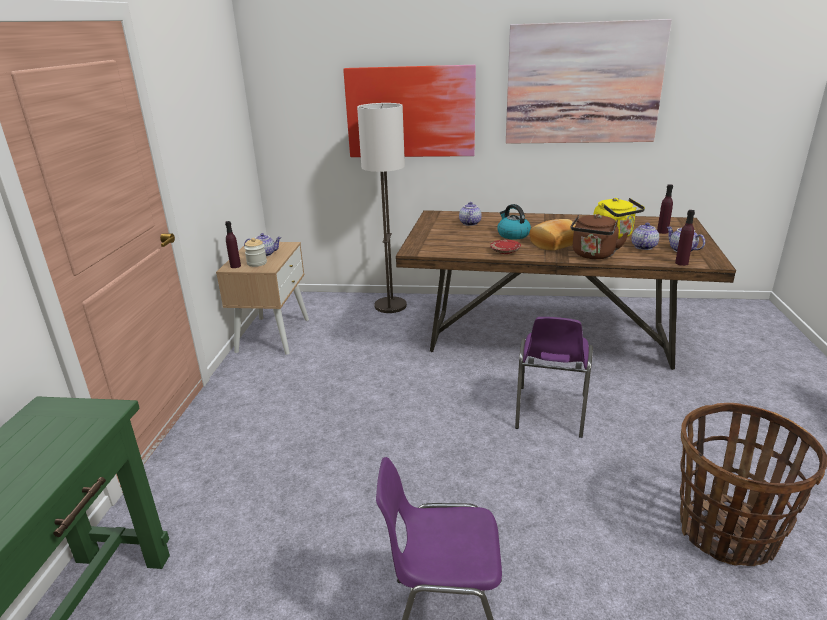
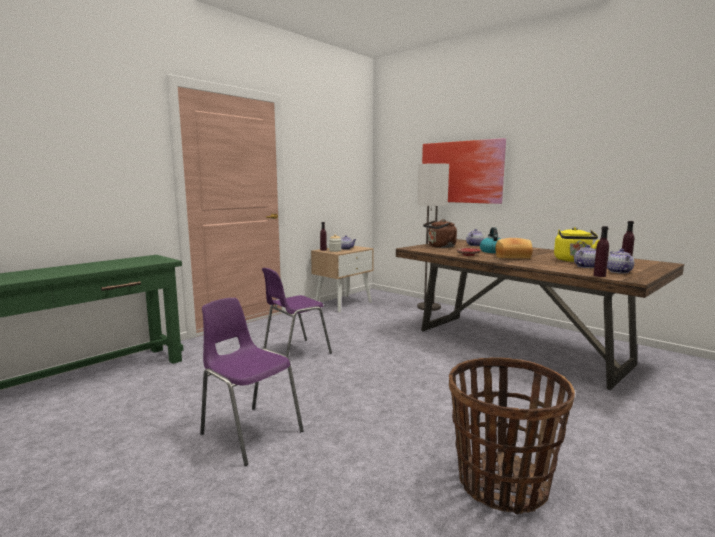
camera: 35 degrees right, 15 degrees down
(549, 412) = (459, 378): purple chair -> purple chair (295, 353)
(583, 84) = (589, 150): picture -> none
(593, 255) = (530, 264): brown kettle -> brown kettle (440, 246)

